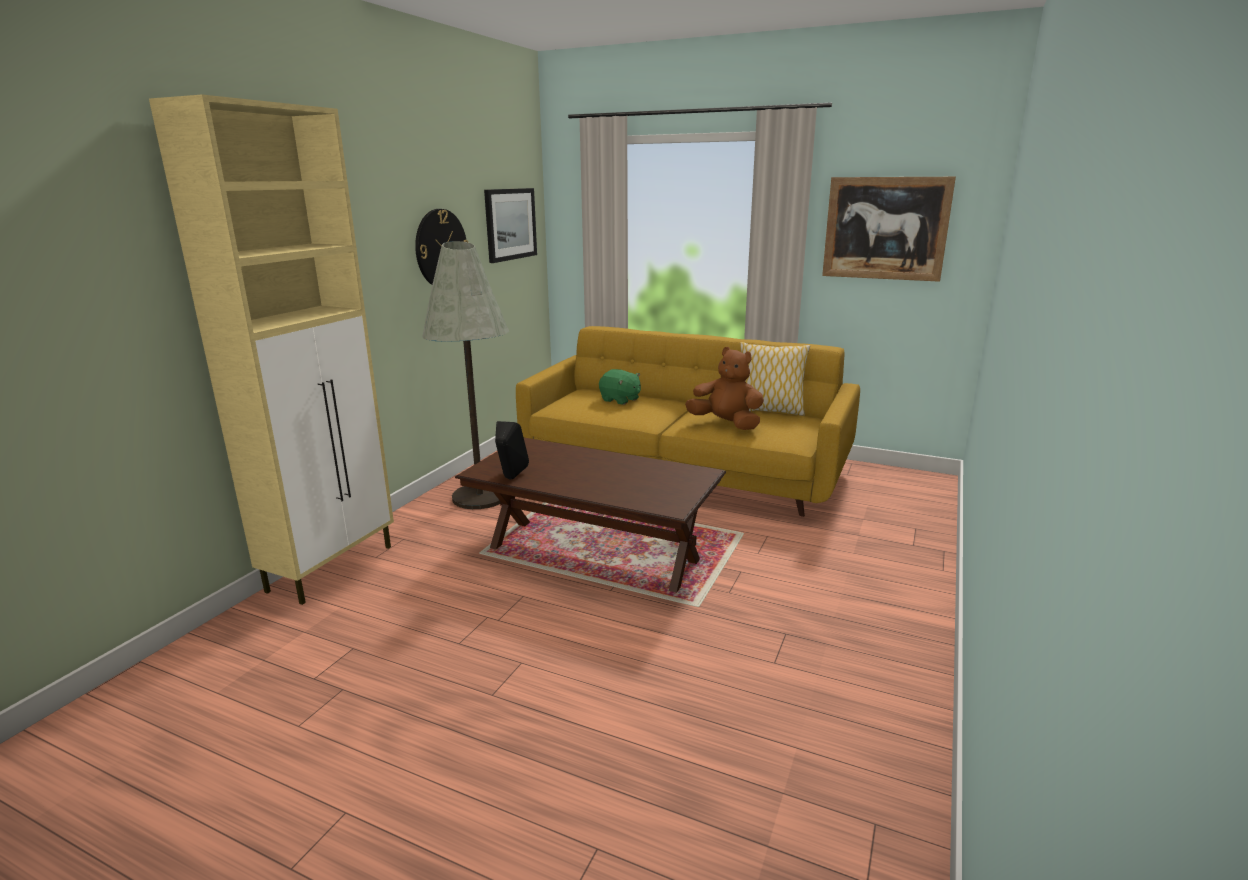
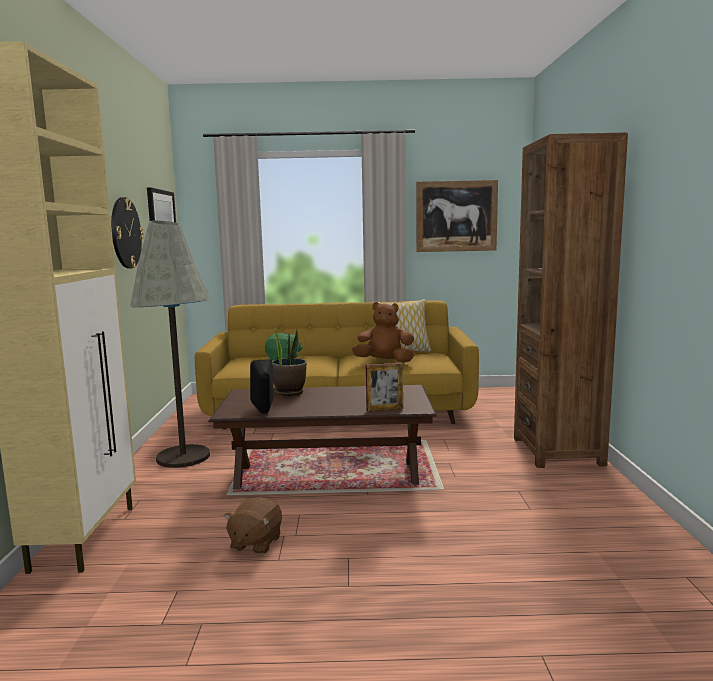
camera: 25 degrees left, 10 degrees down
(455, 617) = (255, 543): none -> brown plush toy
(568, 453) = (289, 392): none -> potted plant
(636, 500) = (384, 409): none -> picture frame
(898, 590) = (557, 451): none -> brown bookcase

